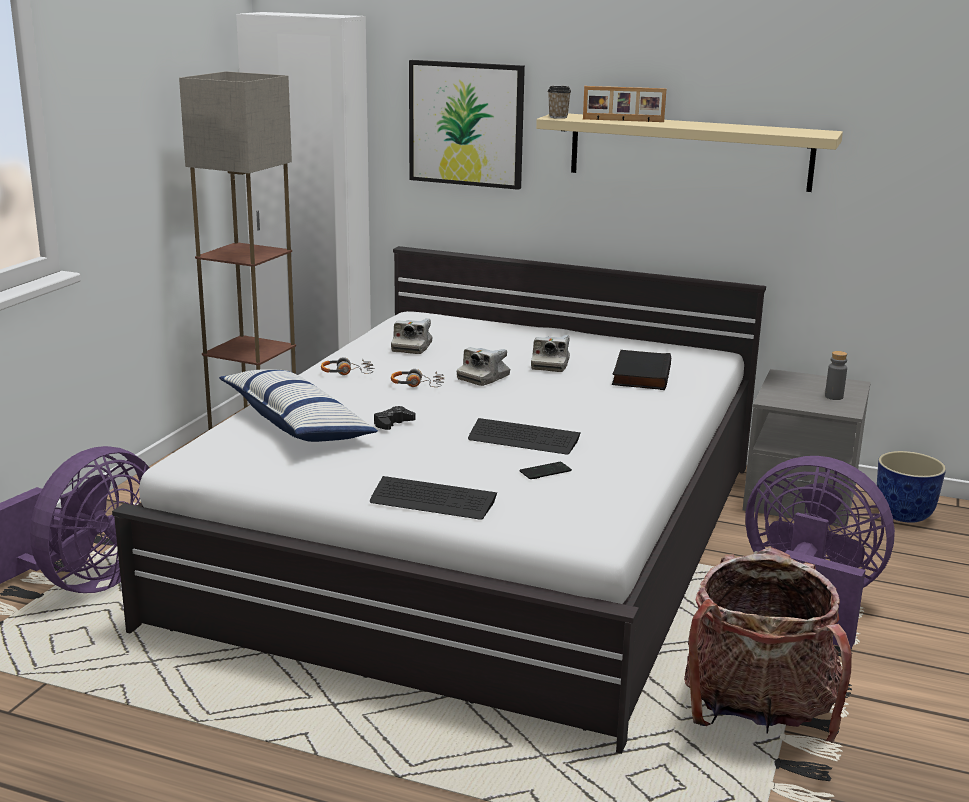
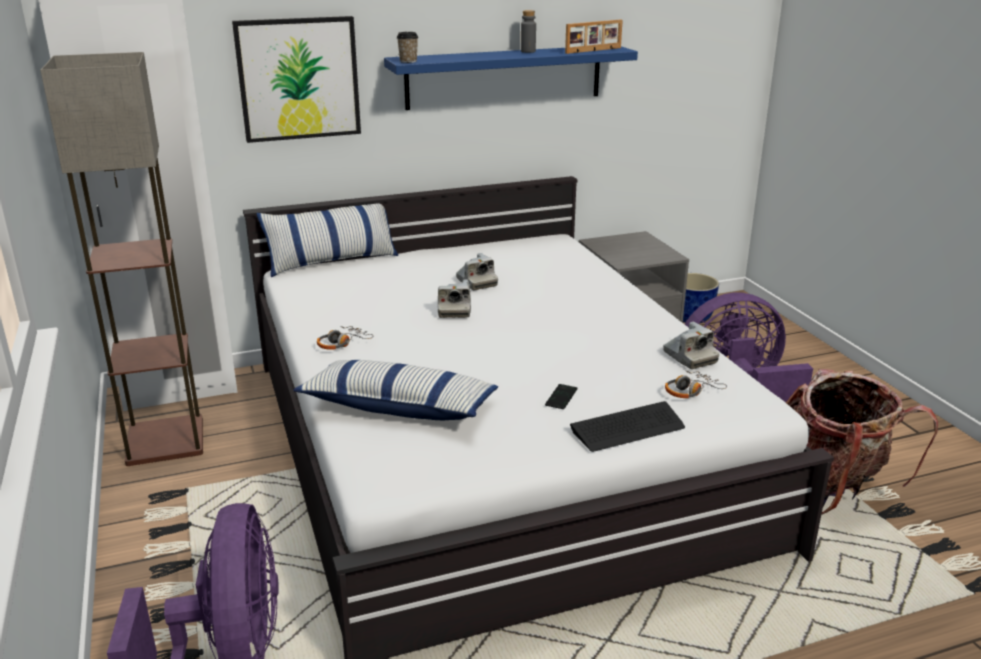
camera: 40 degrees left, 5 degrees up
(393, 423) = (473, 375): black game controller -> none
(412, 347) = (347, 302): camera -> camera (689, 357)
(417, 385) = (420, 334): headphones -> headphones (691, 391)
(463, 317) = (332, 261): none -> pillow
(523, 439) = (580, 350): keyboard -> none
(545, 472) = (643, 371): phone -> phone (561, 397)
(623, 120) = (463, 57): picture frame -> picture frame (594, 50)
(639, 374) = (547, 270): black book -> none
(689, 151) = (504, 77): beige shelf -> blue shelf
(834, 397) = (648, 248): grey bottle -> grey bottle (528, 51)

